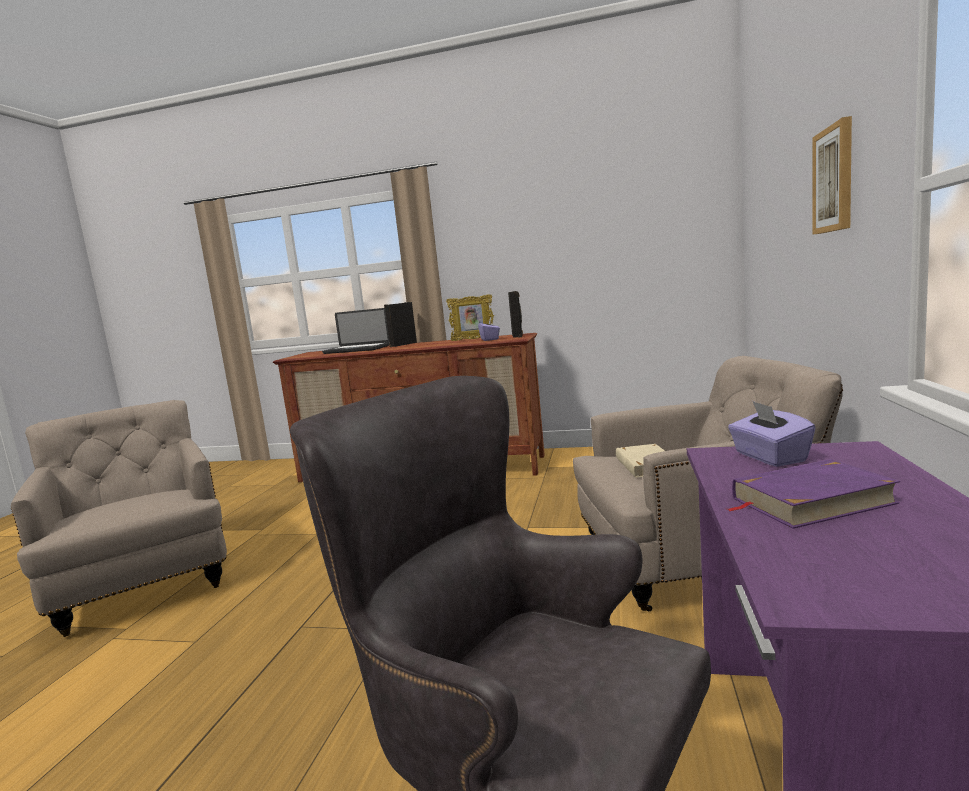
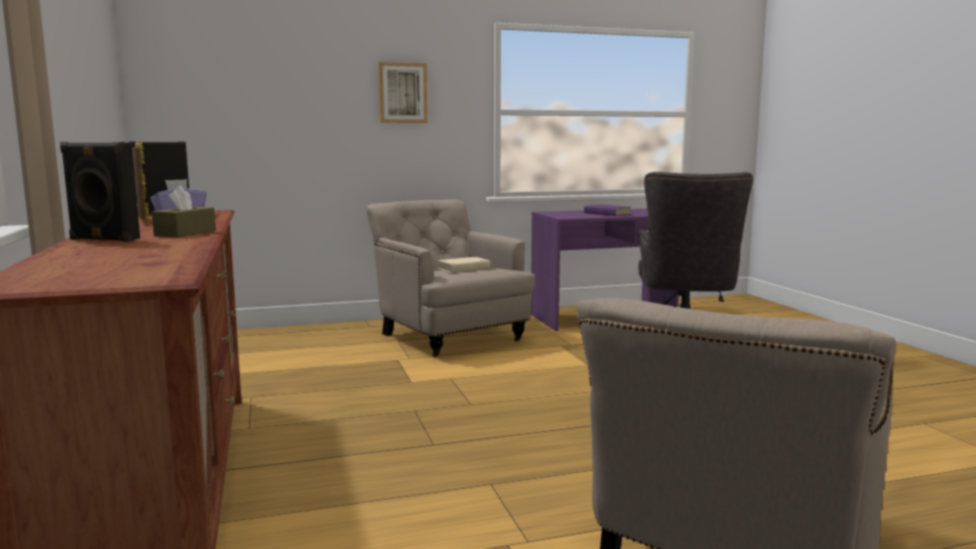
camera: 120 degrees left, 0 degrees up
(356, 349) = (110, 254): laptop -> none
(403, 348) = (185, 233): none -> brown tissue box
(769, 457) = (564, 215): purple tissue box -> none

